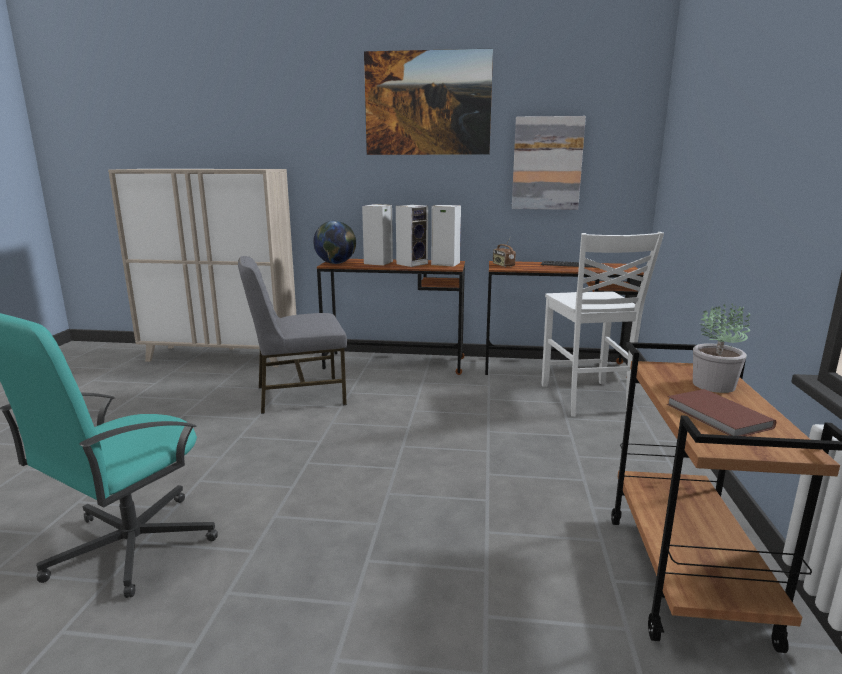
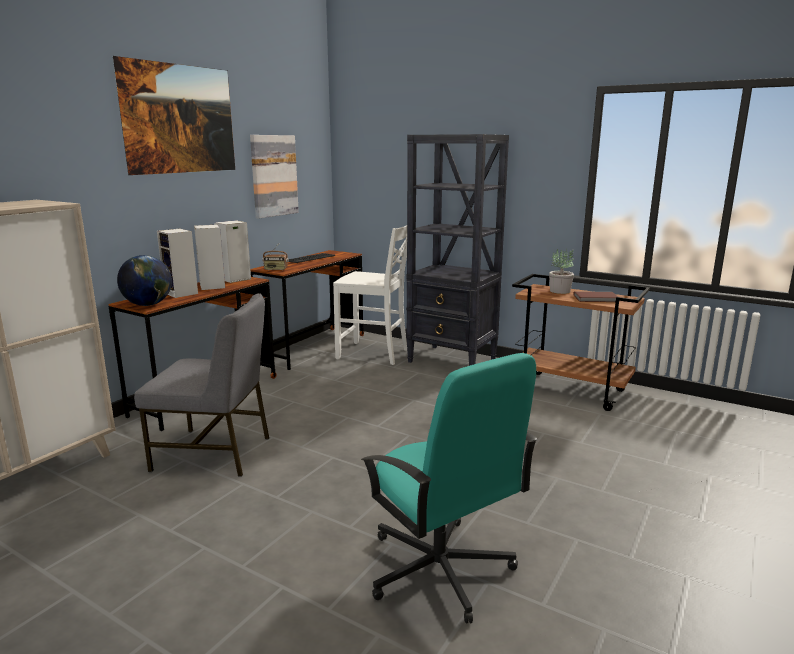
camera: 65 degrees left, 0 degrees up
(298, 395) = (214, 453): grey chair -> grey chair turned 90 degrees counterclockwise
(645, 449) = (452, 360): none -> black bookcase

